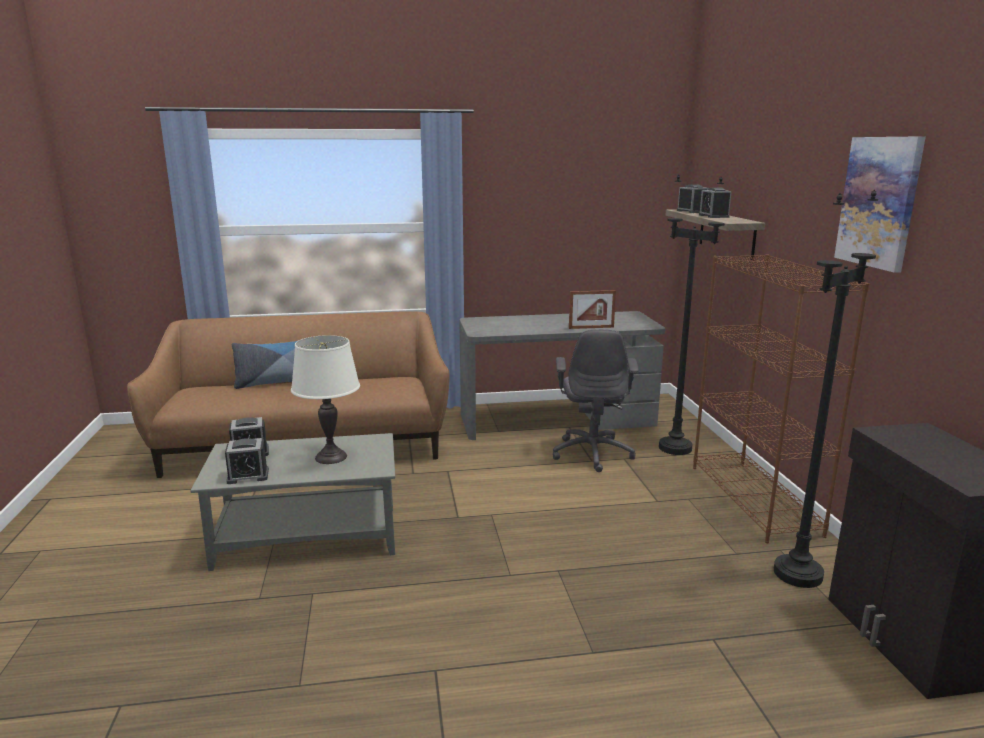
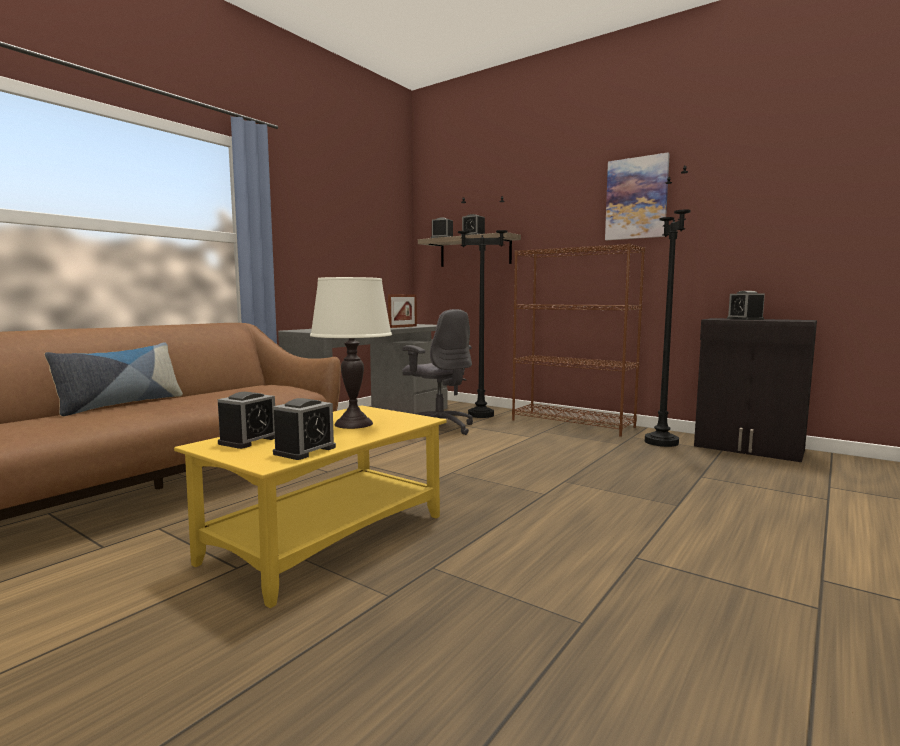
camera: 45 degrees left, 10 degrees down
(309, 537) = (328, 537): grey coffee table -> yellow coffee table
(928, 447) = (745, 319): none -> alarm clock

